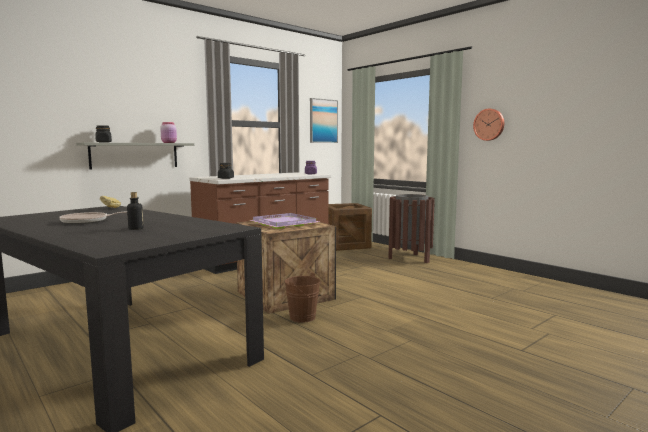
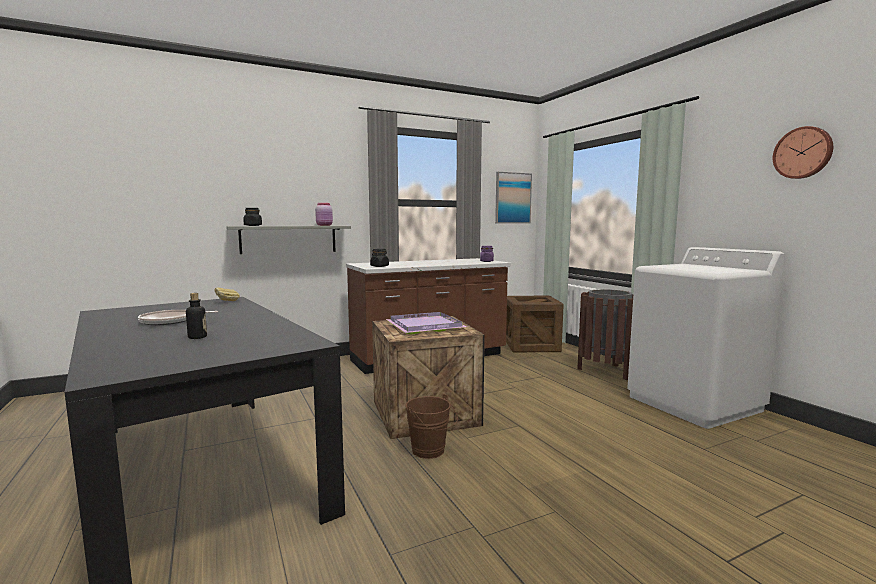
camera: 15 degrees right, 0 degrees up
(478, 273) = (694, 404): none -> white washing machine
(489, 124) = (721, 201): wall clock -> wall clock (803, 153)

